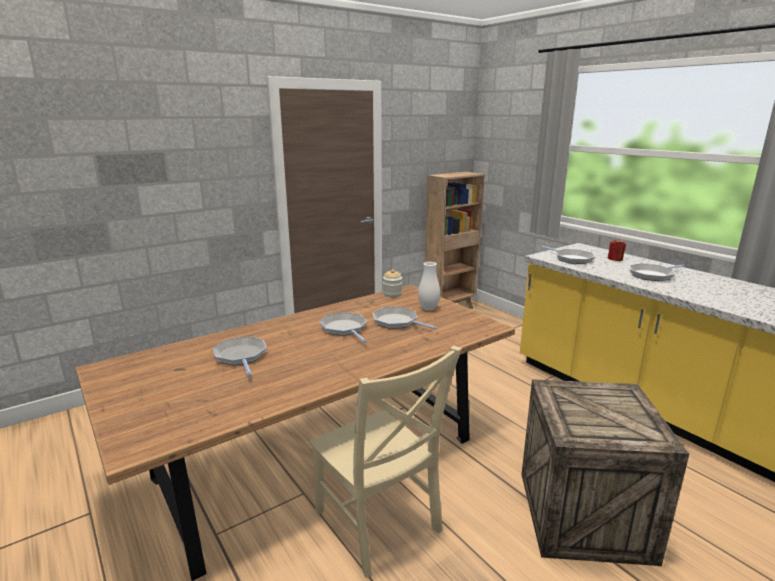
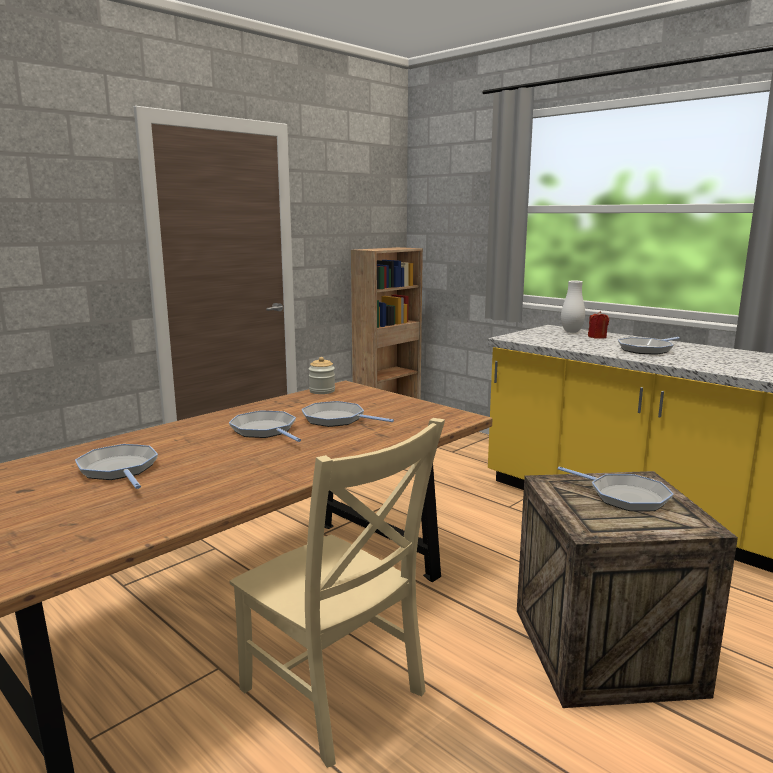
camera: 10 degrees left, 5 degrees down
(428, 309) = (375, 404): white vase -> white vase (571, 332)
(571, 259) = (545, 339): frying pan -> frying pan (624, 497)

